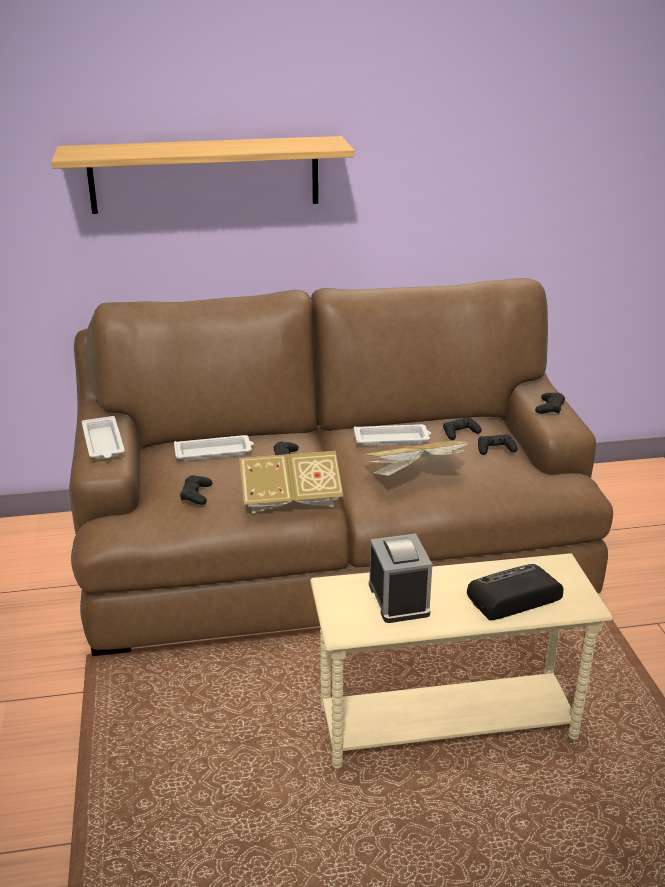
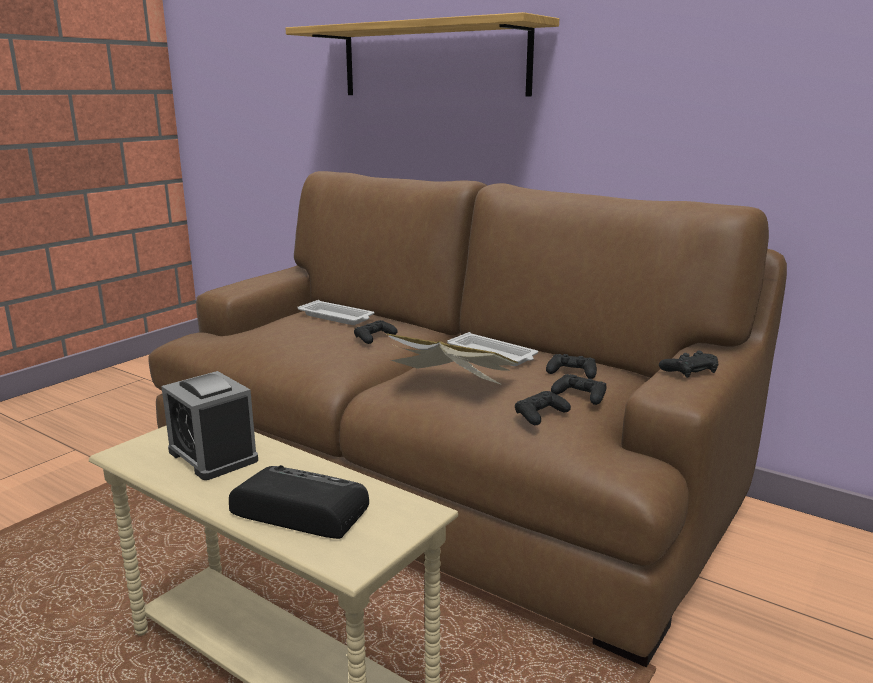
camera: 45 degrees right, 10 degrees down
(103, 443) = (256, 280): white tray -> none
(196, 494) = (263, 334): black game controller -> black game controller (540, 414)
(291, 501) = (319, 364): book -> none
(398, 599) = (213, 456): alarm clock -> alarm clock turned 105 degrees clockwise

